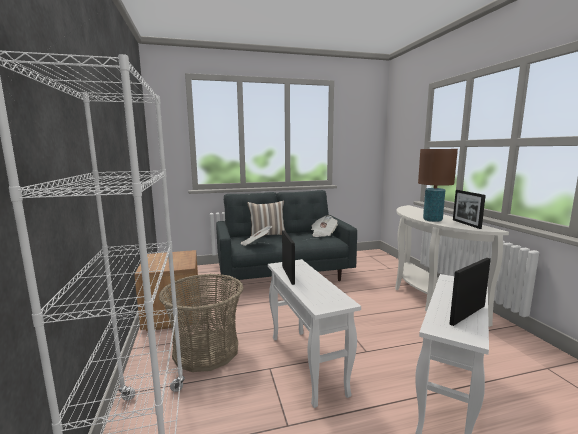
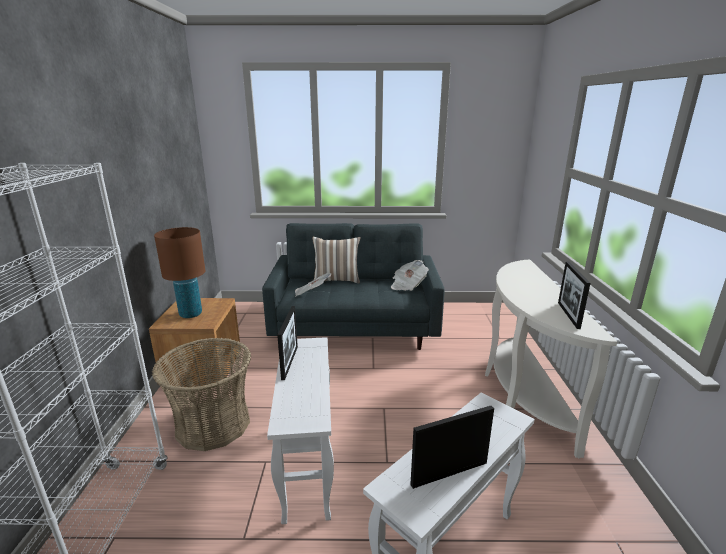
camera: 15 degrees right, 10 degrees up
(432, 220) = (526, 300): brown table lamp -> brown table lamp (190, 314)

